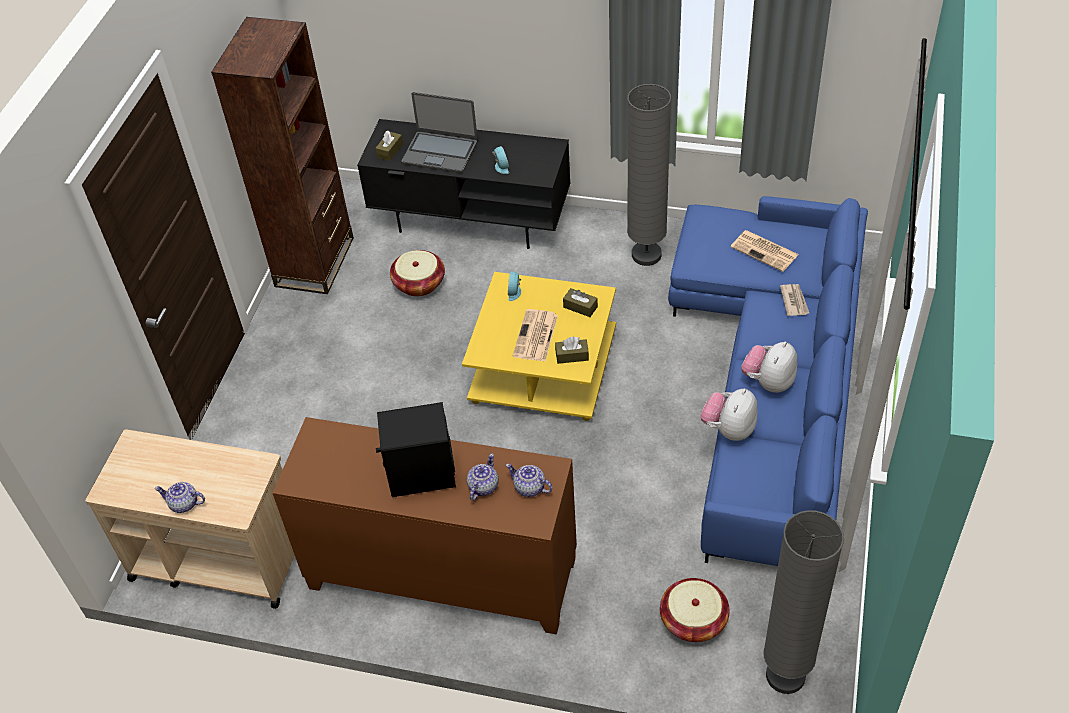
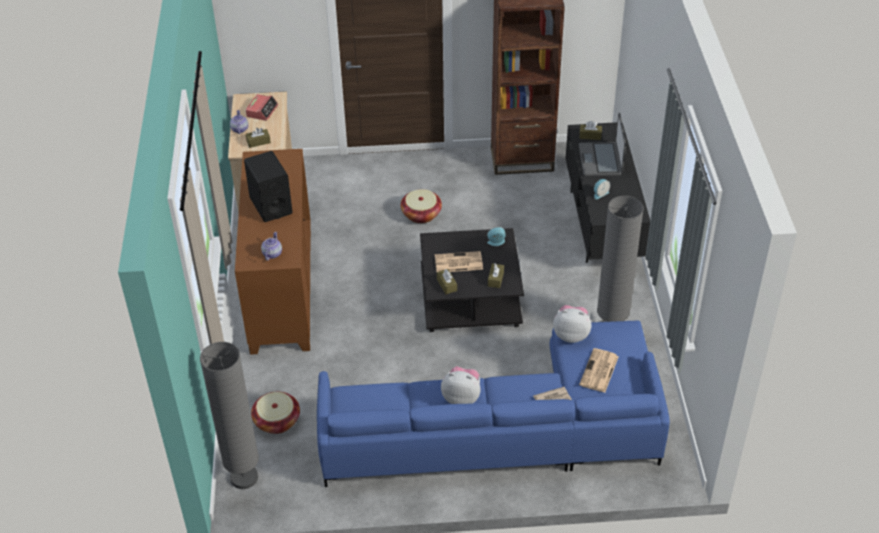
camera: 70 degrees right, 5 degrees down
(155, 467) = (262, 111): none -> alarm clock
(231, 483) = (258, 142): none -> brown tissue box
(419, 283) = (524, 215): basket -> basket (421, 214)
(483, 487) = (268, 233): teapot -> none
(544, 369) = (469, 298): yellow coffee table -> black coffee table
(729, 429) = (409, 383): plush toy -> plush toy (571, 334)

